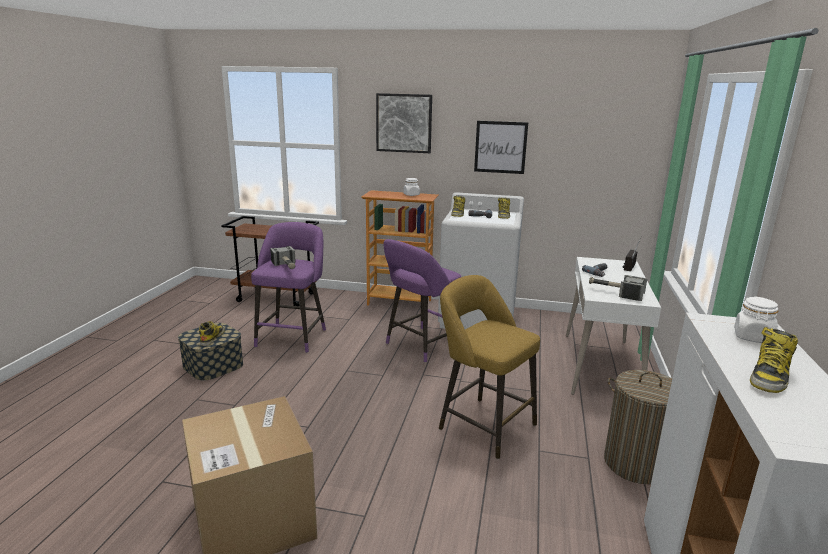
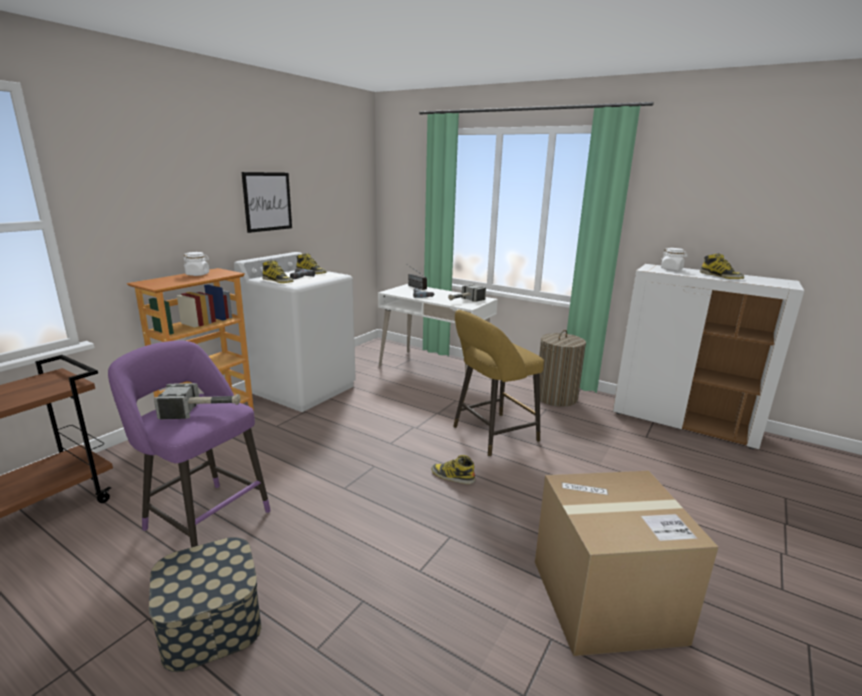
camera: 70 degrees left, 0 degrees up
(212, 337) = (219, 571): boot -> boot (452, 476)
(404, 123) = (155, 178): picture -> none
(420, 346) = (330, 431): purple stool -> none

